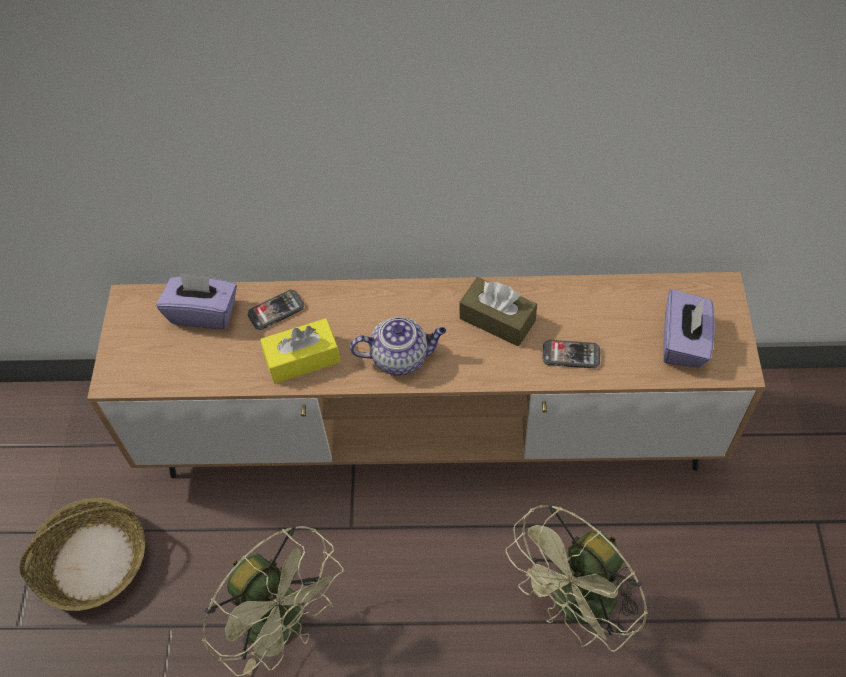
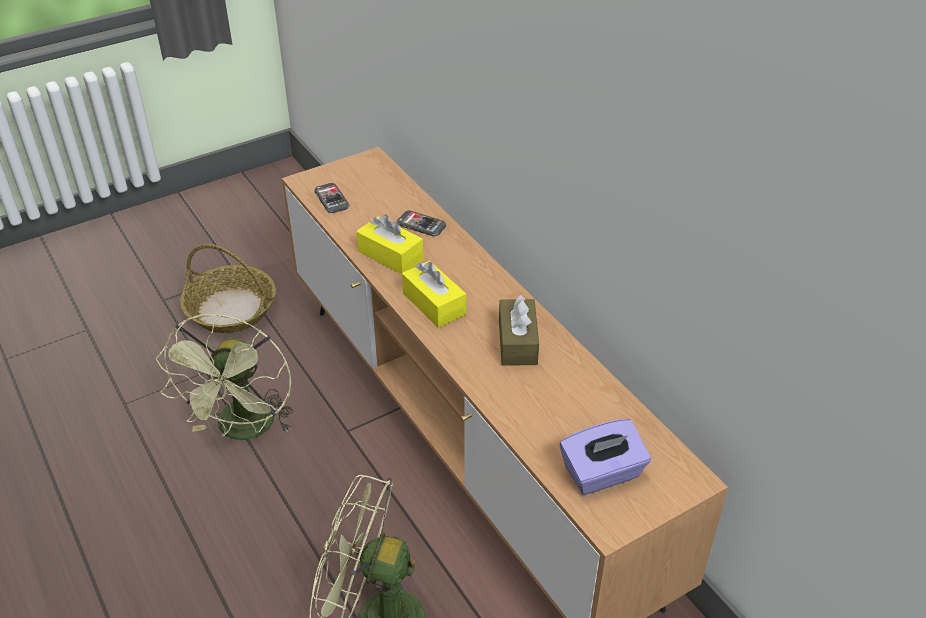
camera: 55 degrees right, 15 degrees down
(204, 313) = (390, 194): purple tissue box -> none
(401, 357) = (434, 304): teapot -> yellow tissue box
(571, 355) = (521, 401): phone -> phone (331, 199)

